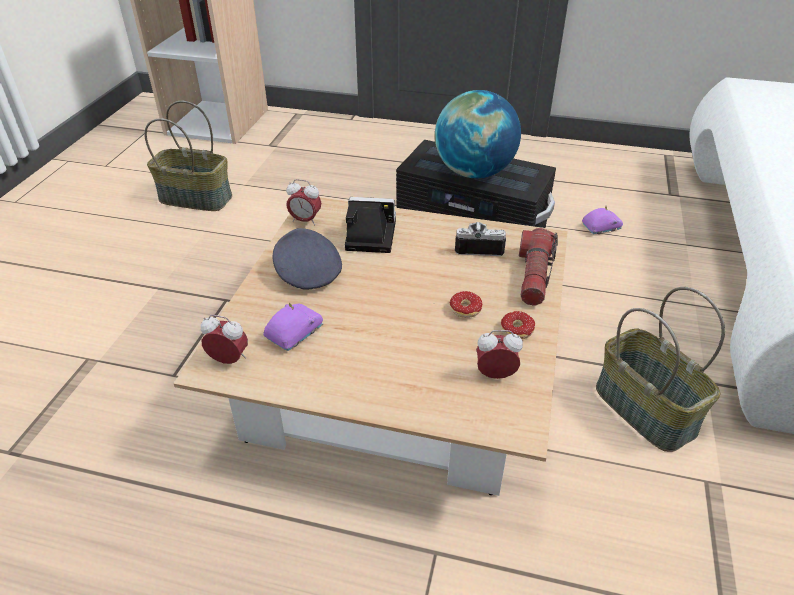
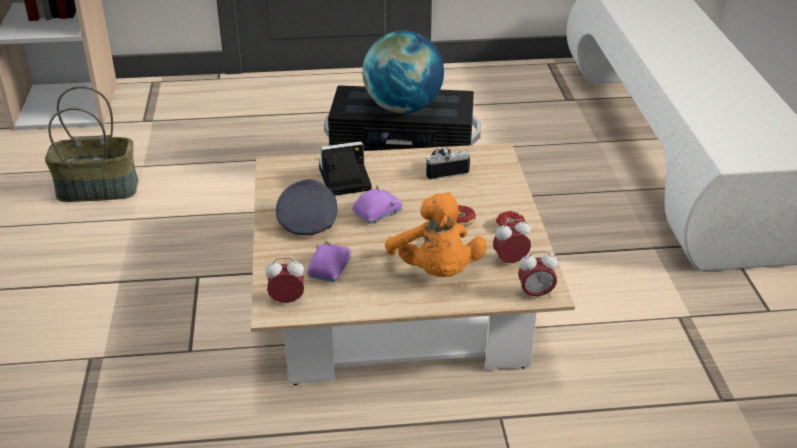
camera: 20 degrees left, 5 degrees down
(305, 221) = (275, 178): alarm clock -> alarm clock (535, 294)
(307, 272) = (307, 220): grey cap -> grey cap turned 45 degrees clockwise
(404, 366) = (436, 272): none -> orange plush toy
(534, 276) = (502, 184): flashlight -> none
(600, 227) = (518, 141): purple toy car -> purple toy car (377, 213)
(646, 409) = (616, 278): basket -> none

